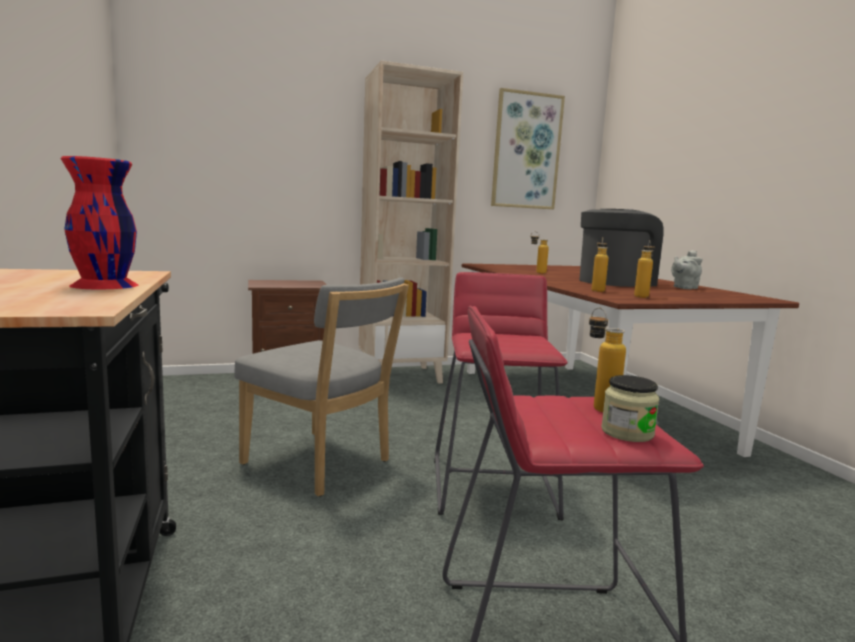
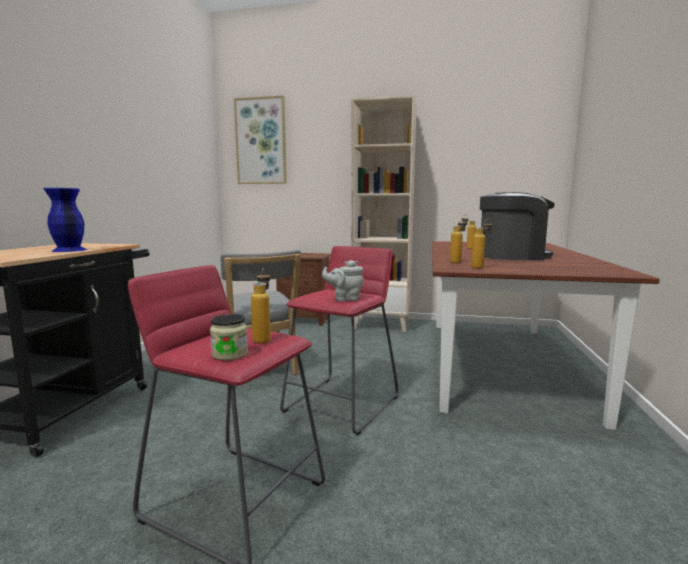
camera: 30 degrees right, 0 degrees up
(103, 285) = (68, 250): red vase -> blue vase
(526, 151) = (496, 148): picture -> picture (261, 141)
(684, 288) = (569, 262): grey teapot -> grey teapot (345, 299)

